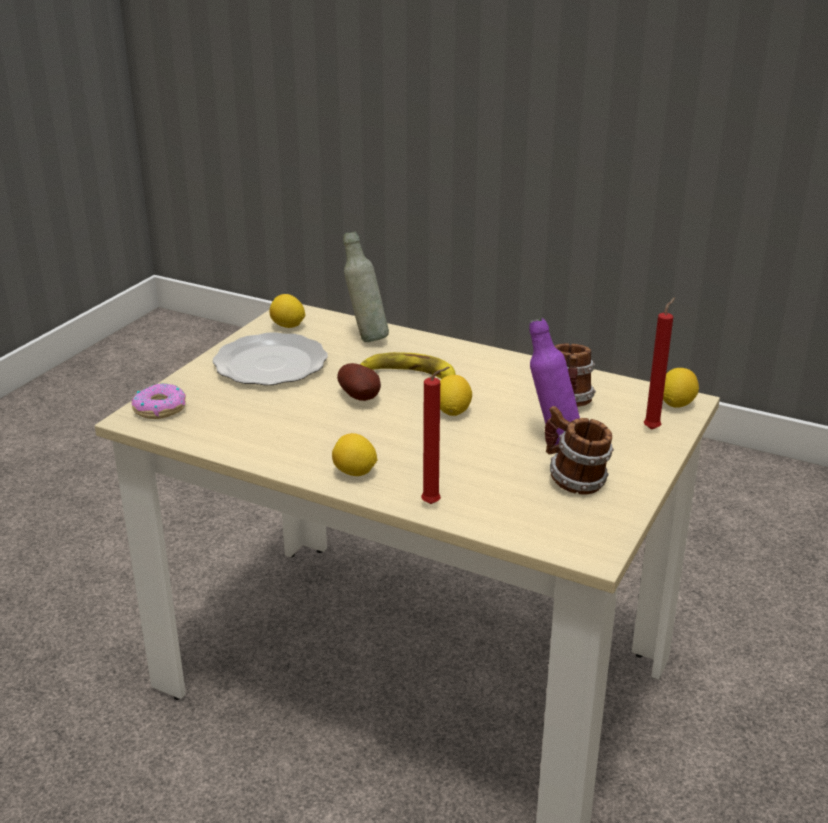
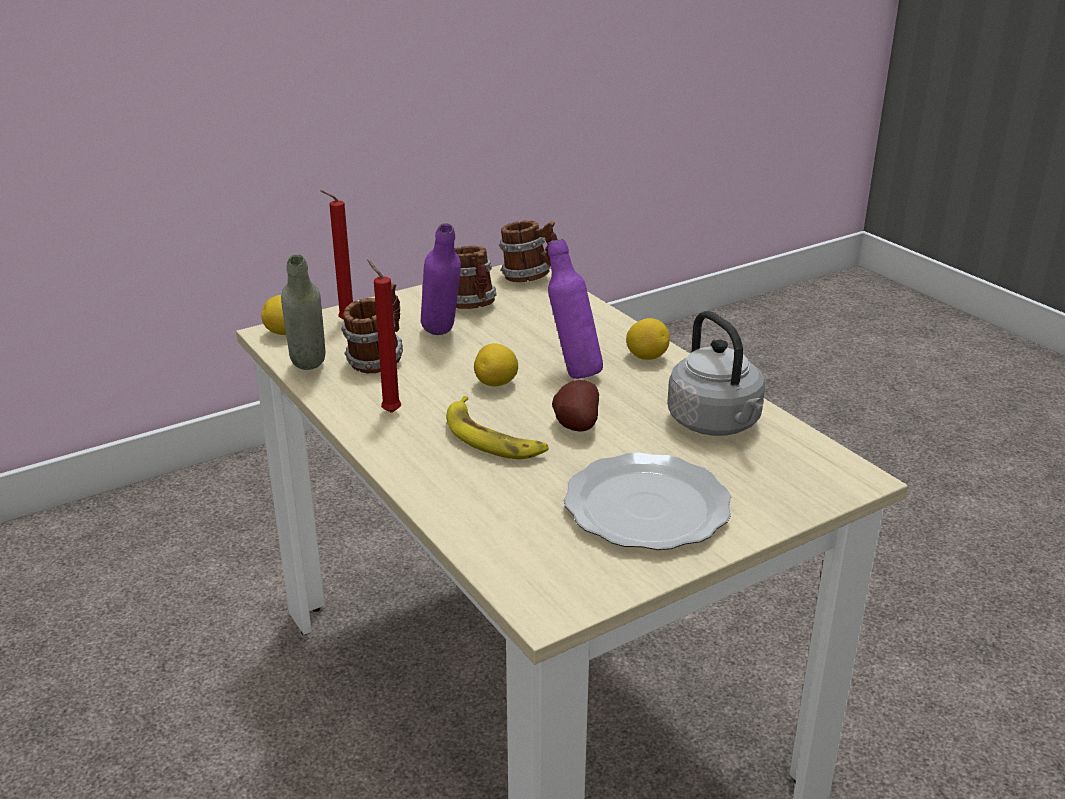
camera: 150 degrees left, 0 degrees up
(160, 408) = (820, 481): donut -> none
(255, 428) = (716, 424): none -> grey kettle
(287, 326) = (575, 573): lemon -> none
(366, 338) = (484, 511): grey bottle -> grey bottle (309, 372)
(404, 439) = (573, 372): none -> purple bottle
(434, 504) = (601, 320): red candle -> red candle (389, 411)
(571, 540) = (529, 277): none -> mug

